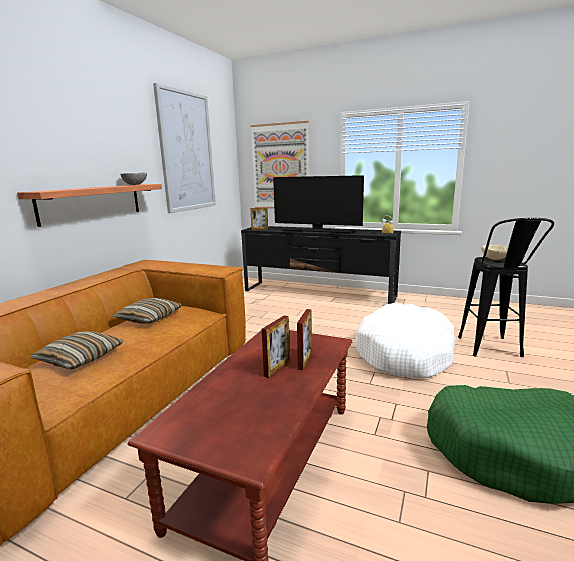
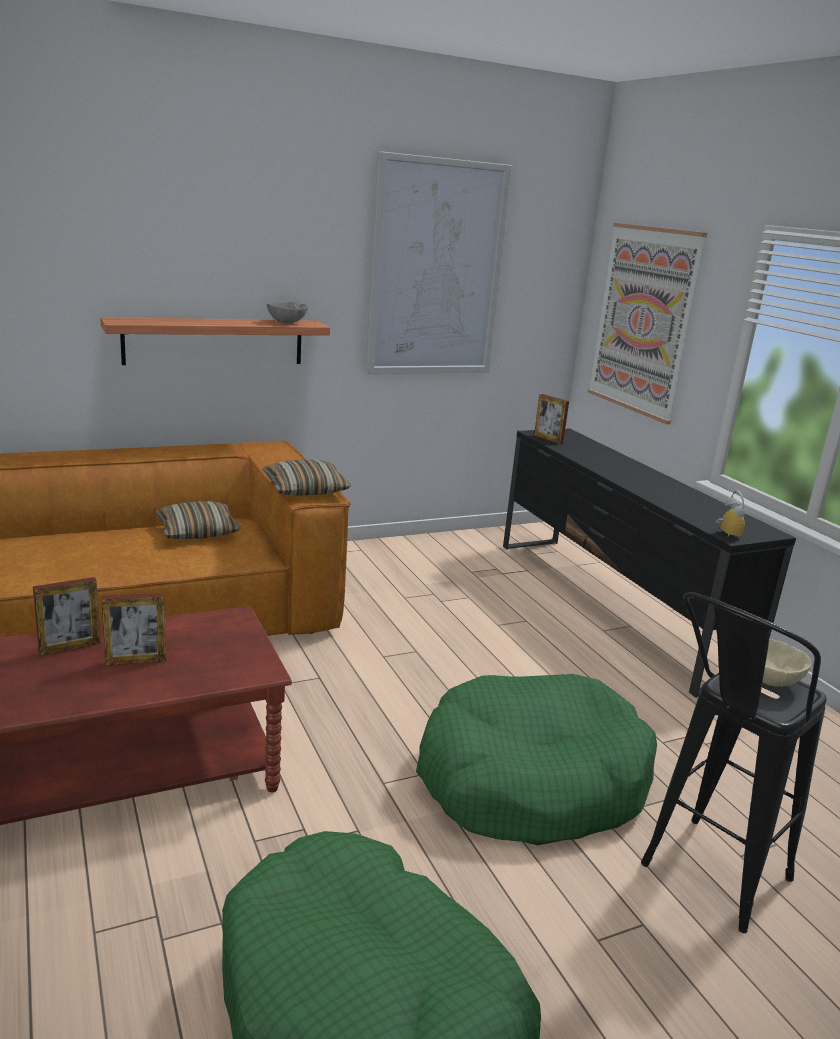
camera: 40 degrees right, 5 degrees up
(80, 358) = (55, 549): pillow -> pillow (305, 489)
(305, 360) = (179, 670): picture frame -> picture frame (70, 647)
(318, 231) = (626, 478): television -> none
(405, 353) = (531, 780): white dog bed -> green dog bed

